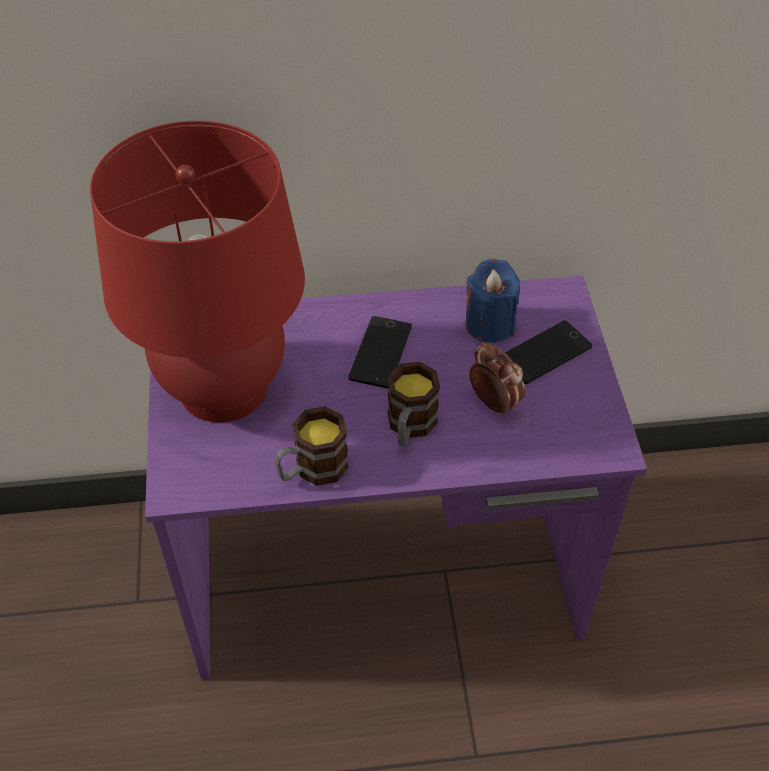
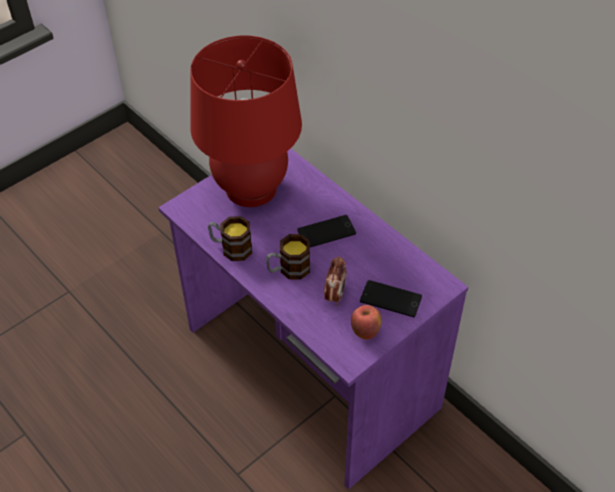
camera: 55 degrees right, 0 degrees up
(490, 324) = (388, 265): blue candle -> none
(577, 405) = (365, 331): none -> apple

